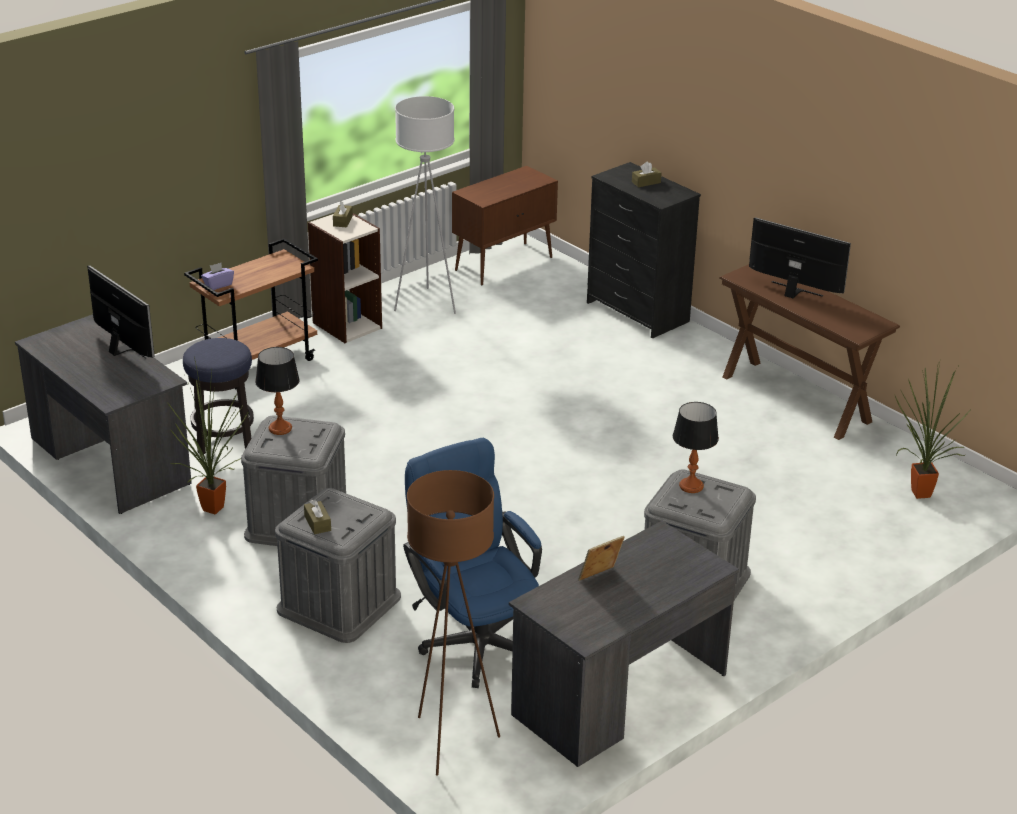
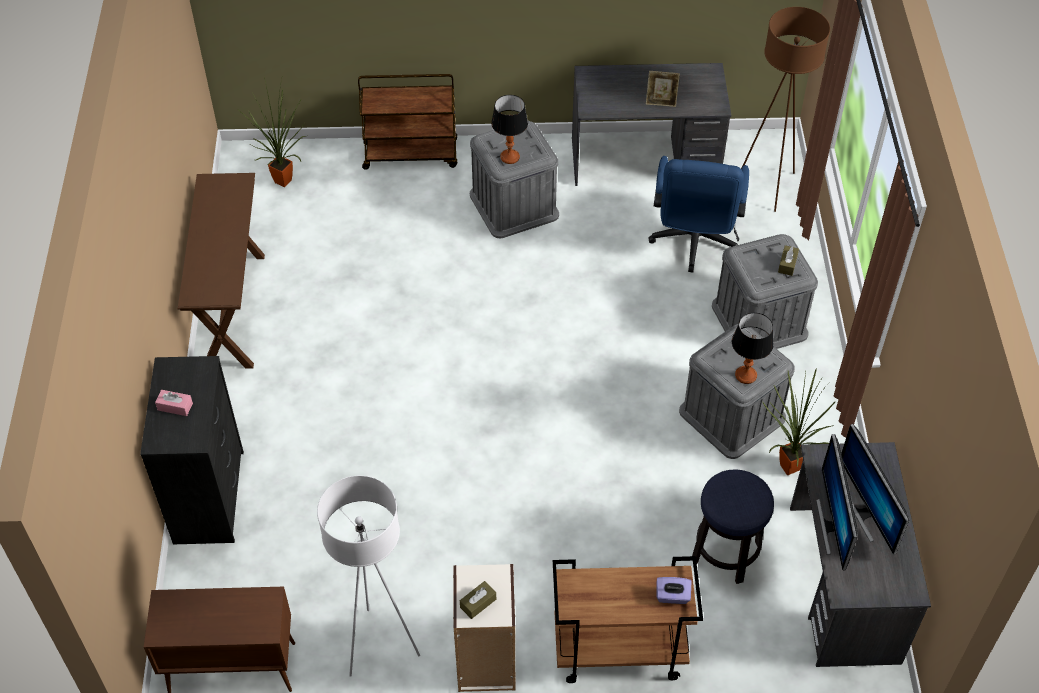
camera: 140 degrees left, 20 degrees up
(646, 182) = (175, 406): brown tissue box -> pink tissue box
(793, 292) = (214, 250): monitor -> monitor (866, 513)
(854, 574) = (411, 154): none -> brown cart

